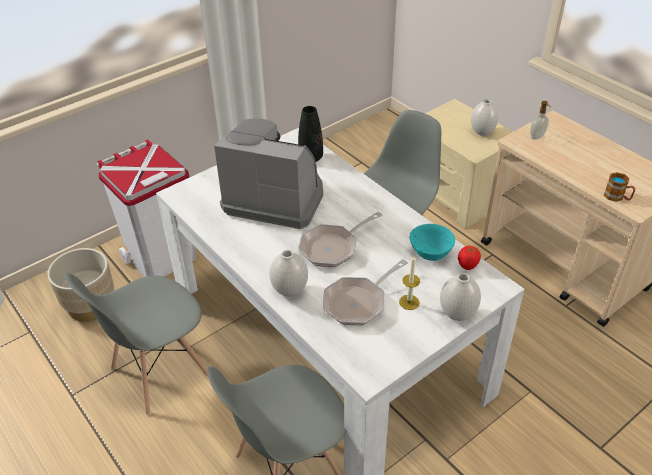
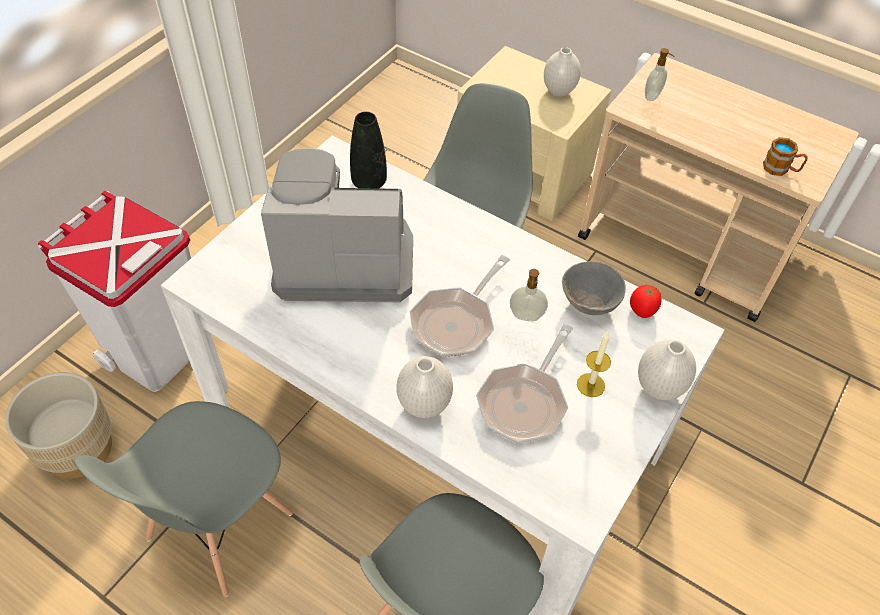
camera: 20 degrees left, 10 degrees up
(382, 253) = (526, 317): none -> soap dispenser
(430, 254) = (588, 304): turquoise bowl -> grey bowl

